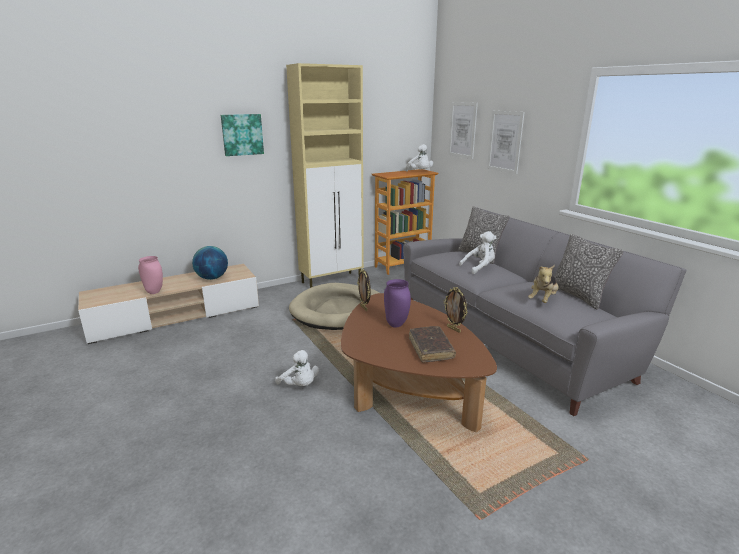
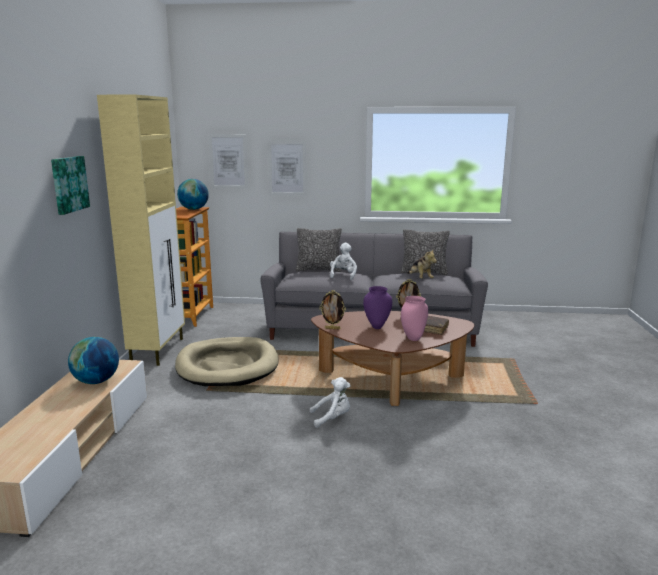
camera: 55 degrees left, 5 degrees down
(154, 292) = (68, 421): pink vase -> pink vase (413, 339)
(420, 172) = (194, 209): white plush toy -> globe

